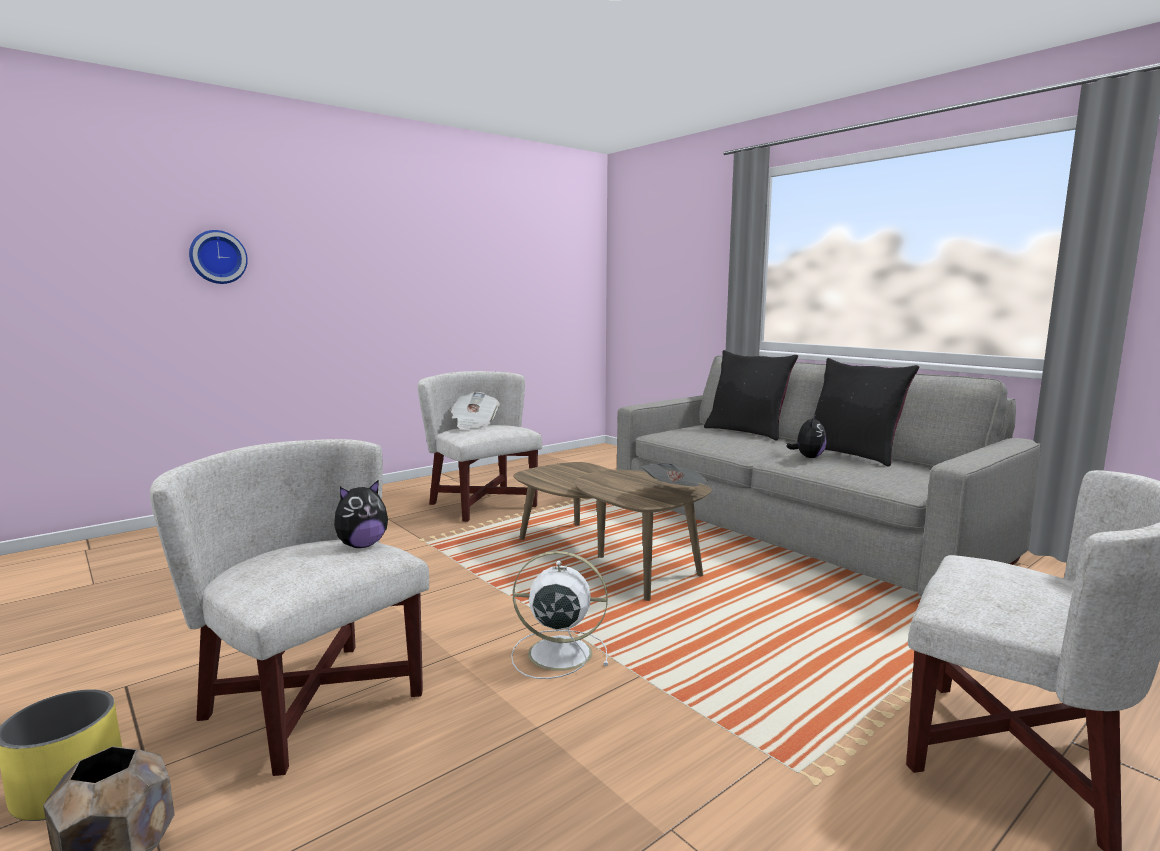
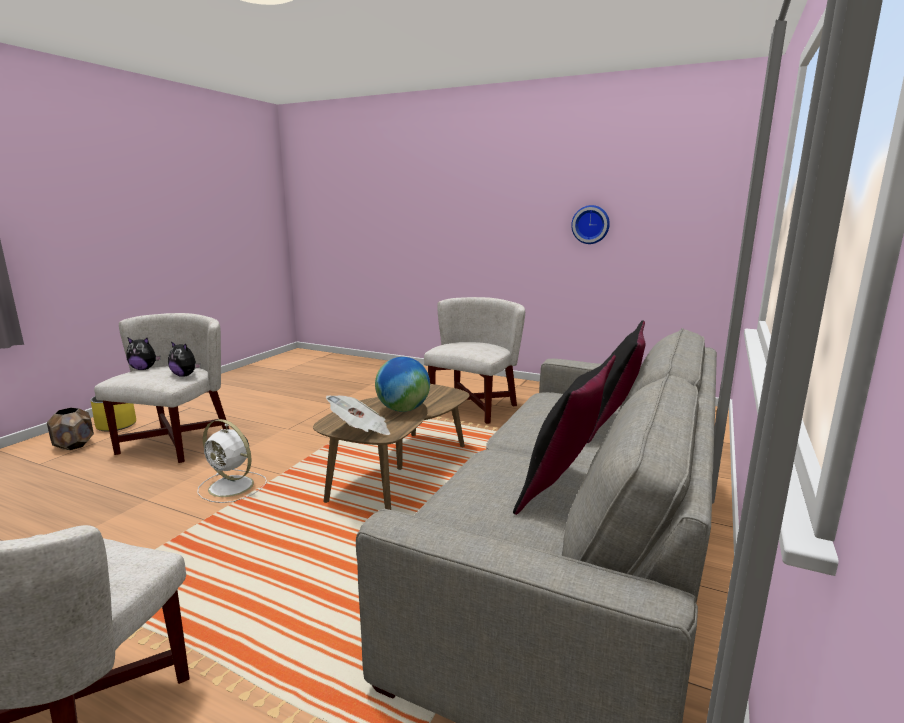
camera: 65 degrees right, 5 degrees up
(217, 257) = (392, 204): wall clock -> wall clock (591, 224)
(474, 424) = (474, 341): newspaper -> none
(557, 653) = (232, 487): white fan -> white fan turned 135 degrees clockwise
(629, 476) = (403, 409): none -> globe
(808, 457) = (515, 465): plush toy -> plush toy (144, 369)

